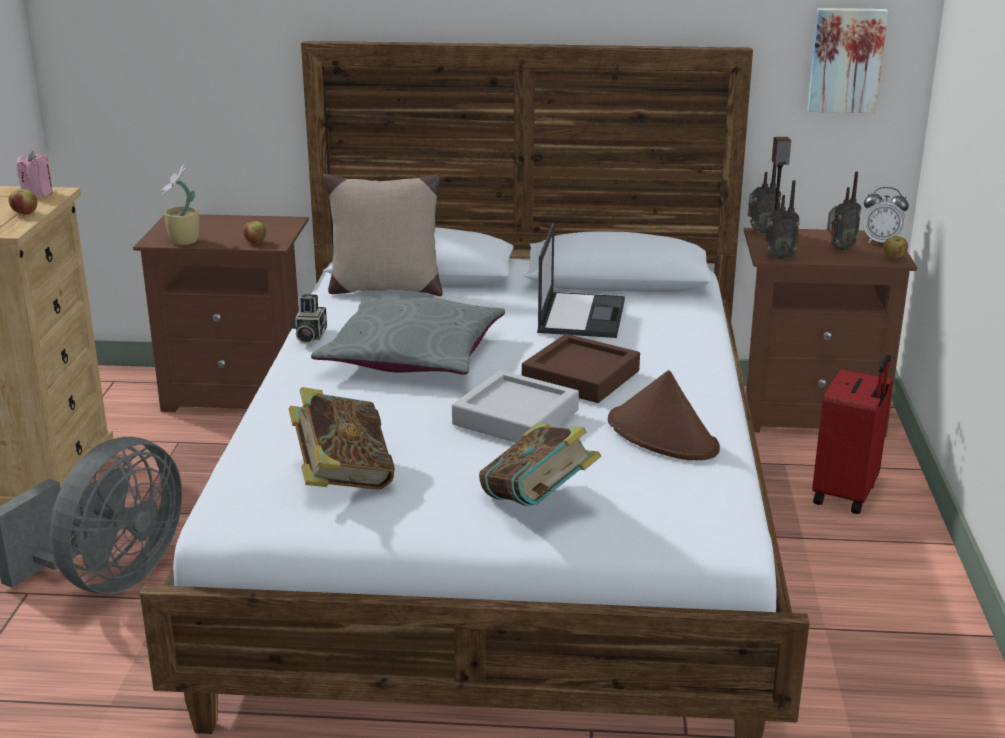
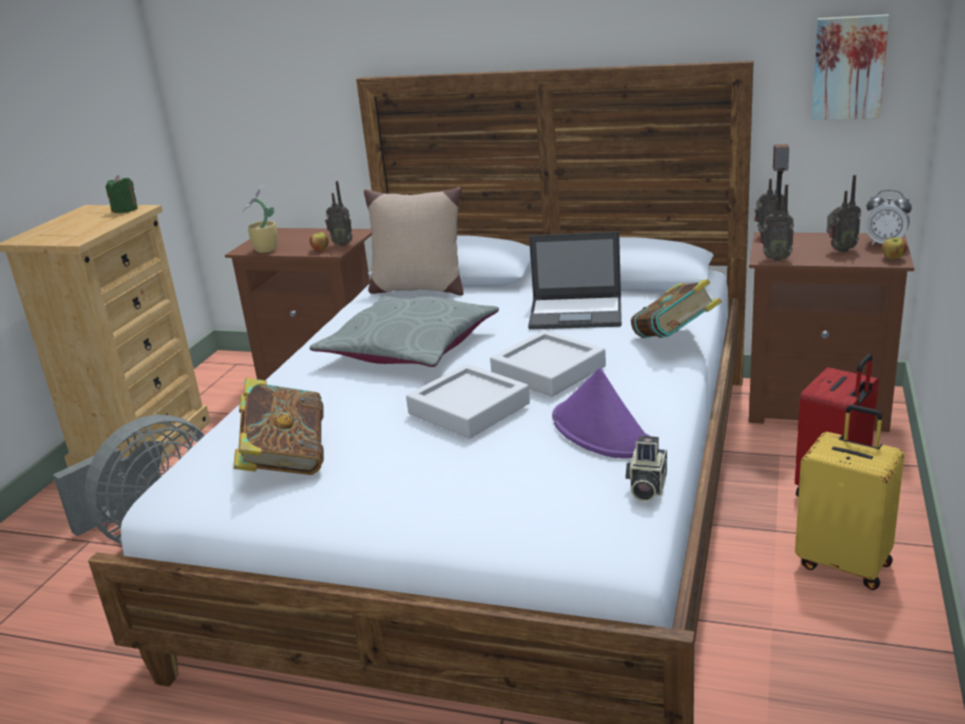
camera: 15 degrees right, 0 degrees up
(24, 213) = (101, 226): apple -> none
(37, 193) = (125, 210): pink candle -> green candle
(279, 235) = (343, 244): none -> radio
(309, 336) = (333, 330): camera -> camera (646, 487)
(538, 504) = (447, 497): book -> book (674, 341)
(580, 377) = (548, 371): brown tray -> grey tray
(581, 315) = (577, 313): laptop -> laptop turned 75 degrees clockwise
(663, 435) = (600, 431): brown hat -> purple hat
(876, 564) = (844, 563): none -> yellow suitcase

